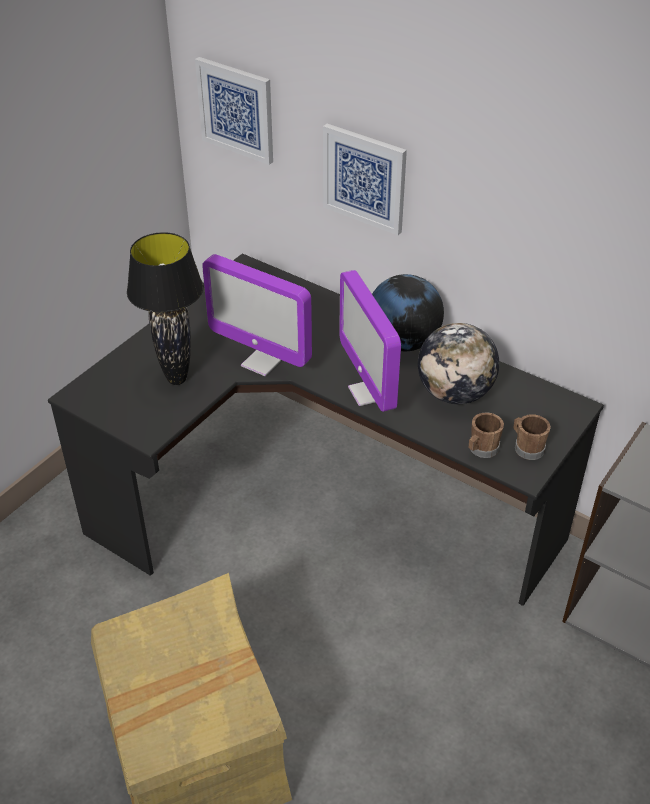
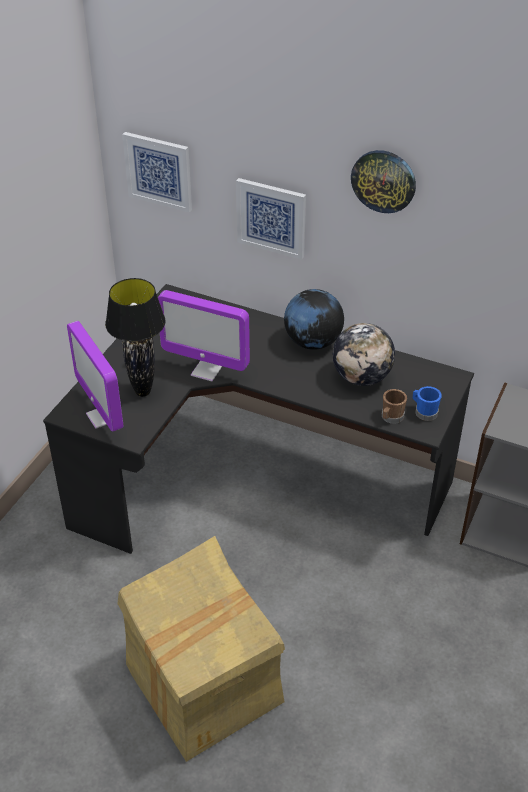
camera: 10 degrees left, 0 degrees up
(369, 392) = (296, 384): monitor -> monitor (103, 416)
(503, 136) = (383, 181): none -> wall clock
(526, 447) = (424, 412): brown mug -> blue mug

